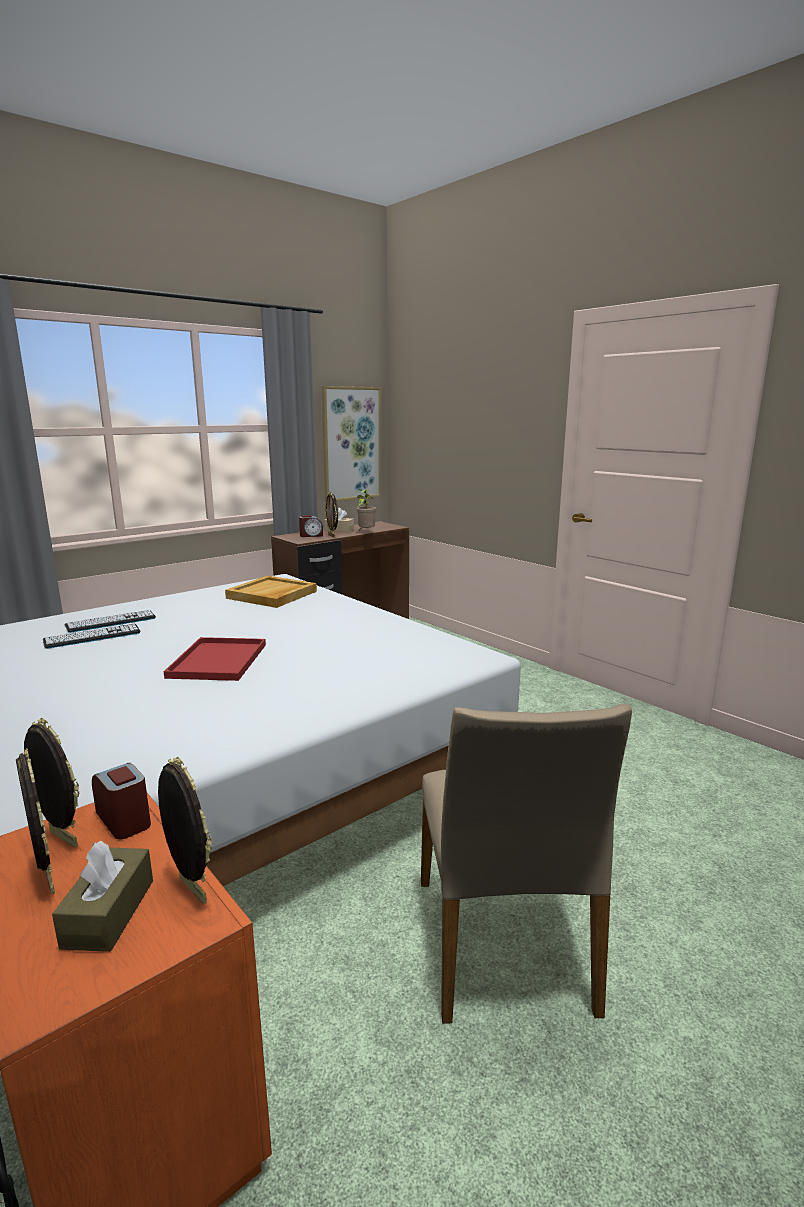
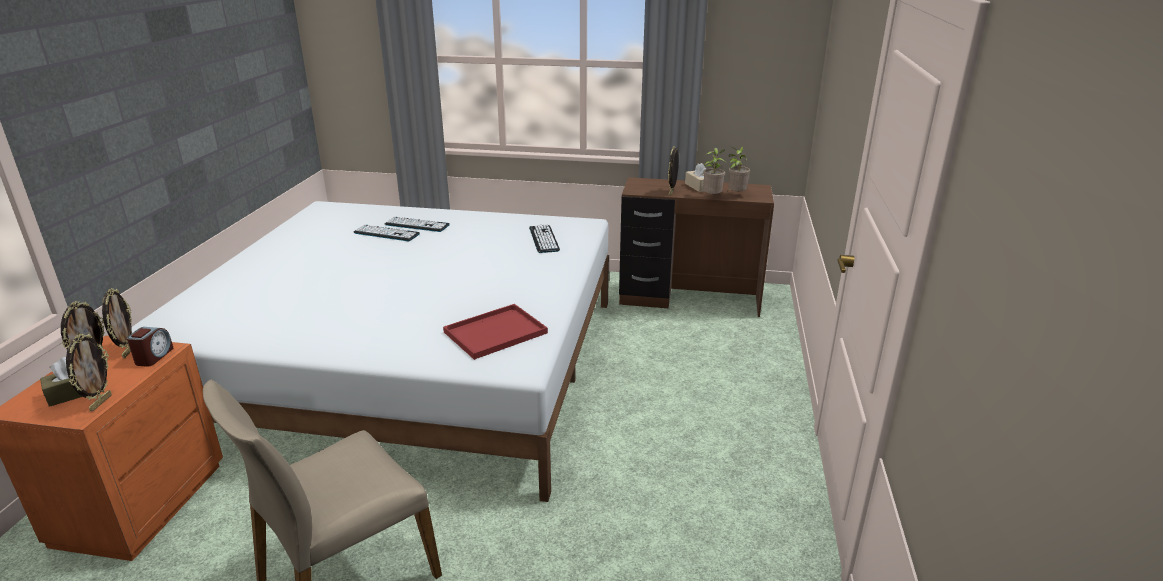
camera: 50 degrees right, 10 degrees up
(218, 661) = (392, 284): red tray -> red tray (494, 333)
(272, 595) = (544, 239): beige tray -> keyboard
(311, 535) = (657, 186): alarm clock -> none
(351, 444) = (760, 89): picture -> none
(376, 528) = (735, 195): none -> potted plant

